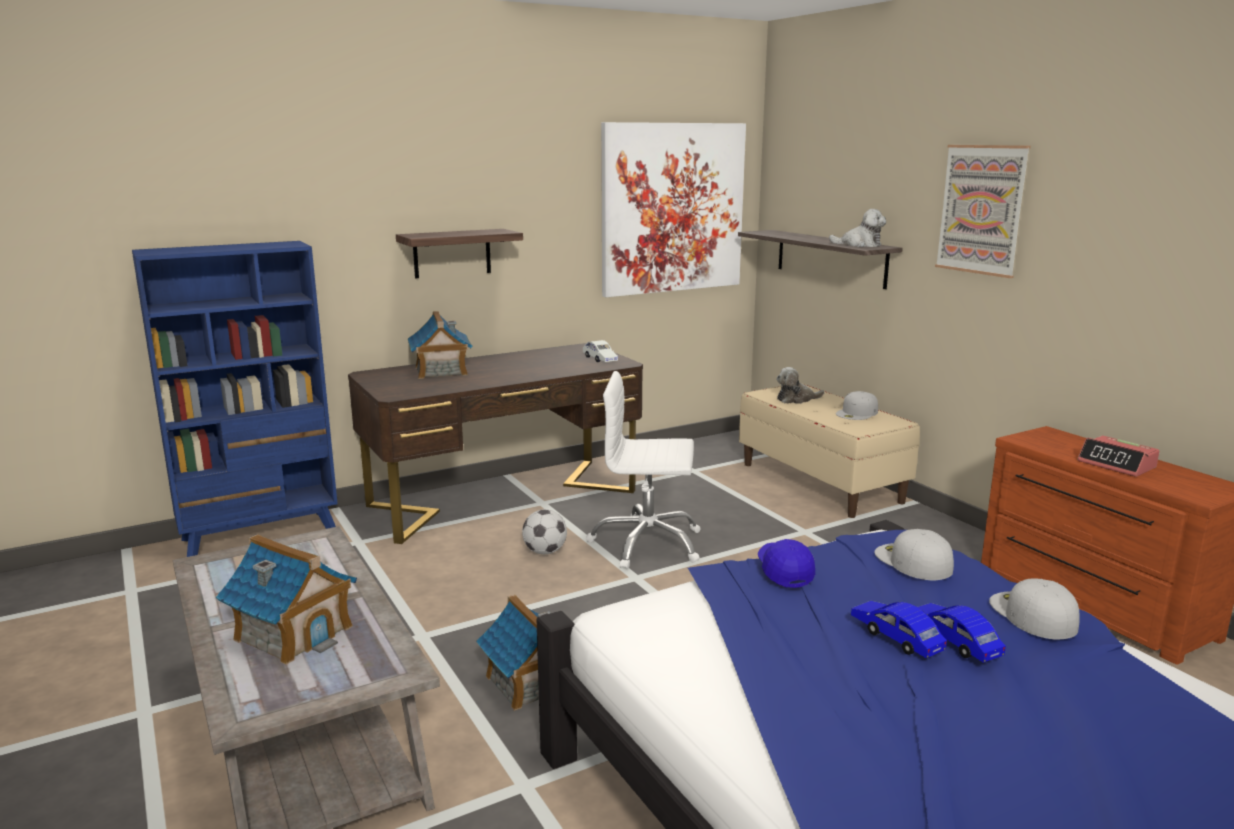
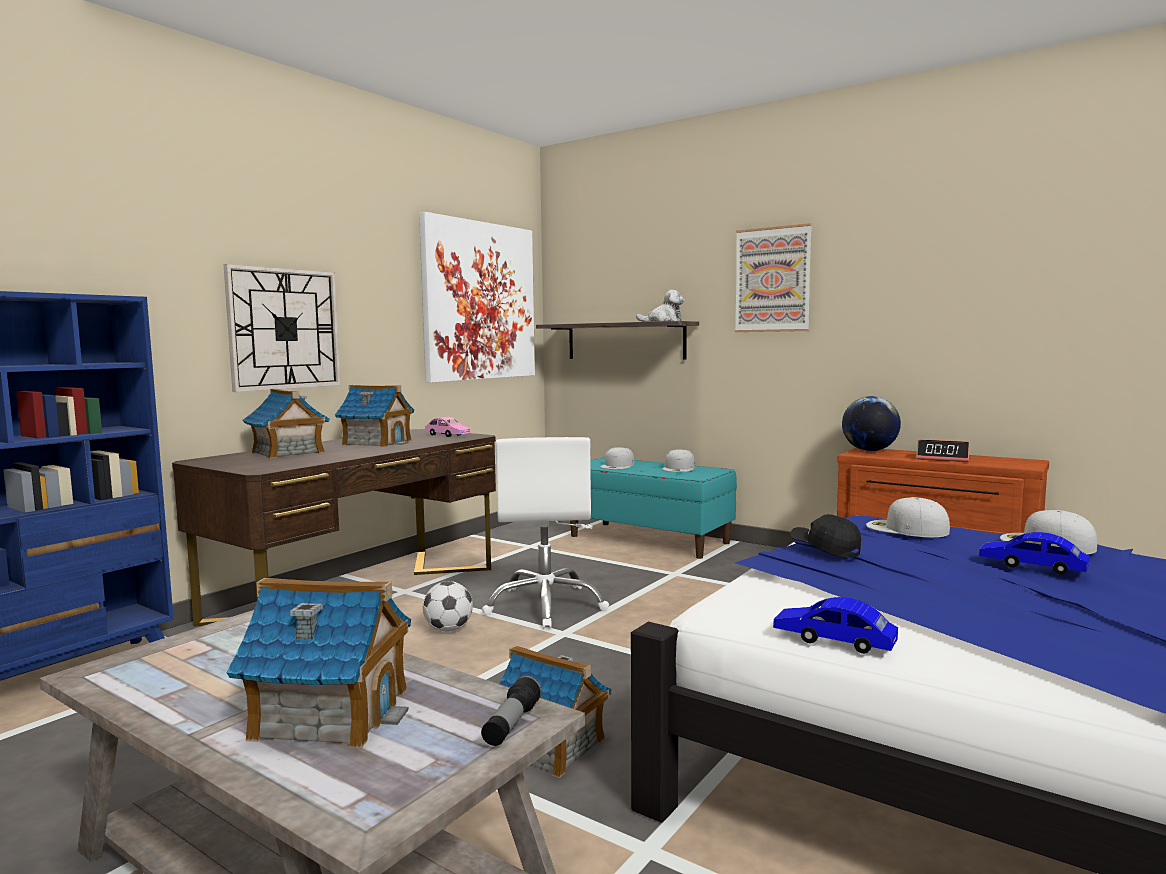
camera: 25 degrees left, 10 degrees down
(383, 674) = (511, 725): none -> flashlight
(452, 253) = (284, 329): shelf -> wall clock
(526, 364) = (377, 442): none -> toy house
(600, 359) = (447, 435): white toy car -> pink toy car
(647, 544) = (546, 605): white office chair -> white office chair turned 75 degrees counterclockwise
(784, 571) = (825, 549): blue cap -> black cap
(796, 399) = (618, 465): plush toy -> white cap
(821, 483) = (649, 539): beige bench -> turquoise bench
(895, 637) = (990, 572): blue toy car -> blue toy car (833, 641)
(1047, 436) = (869, 451): none -> globe

